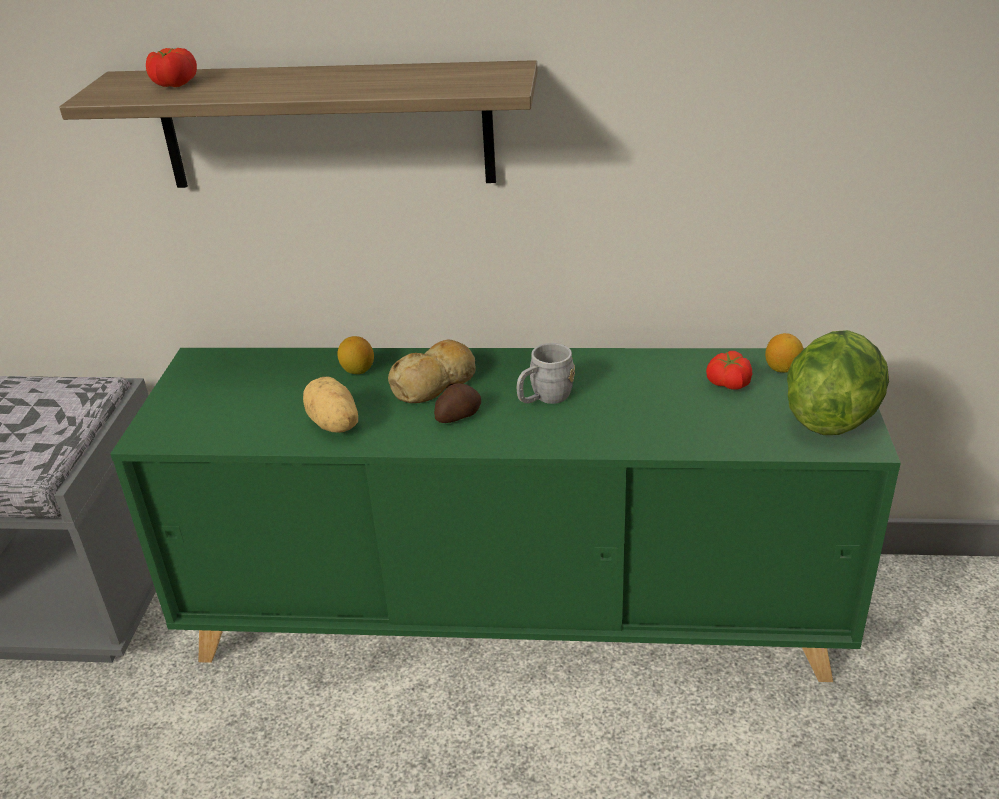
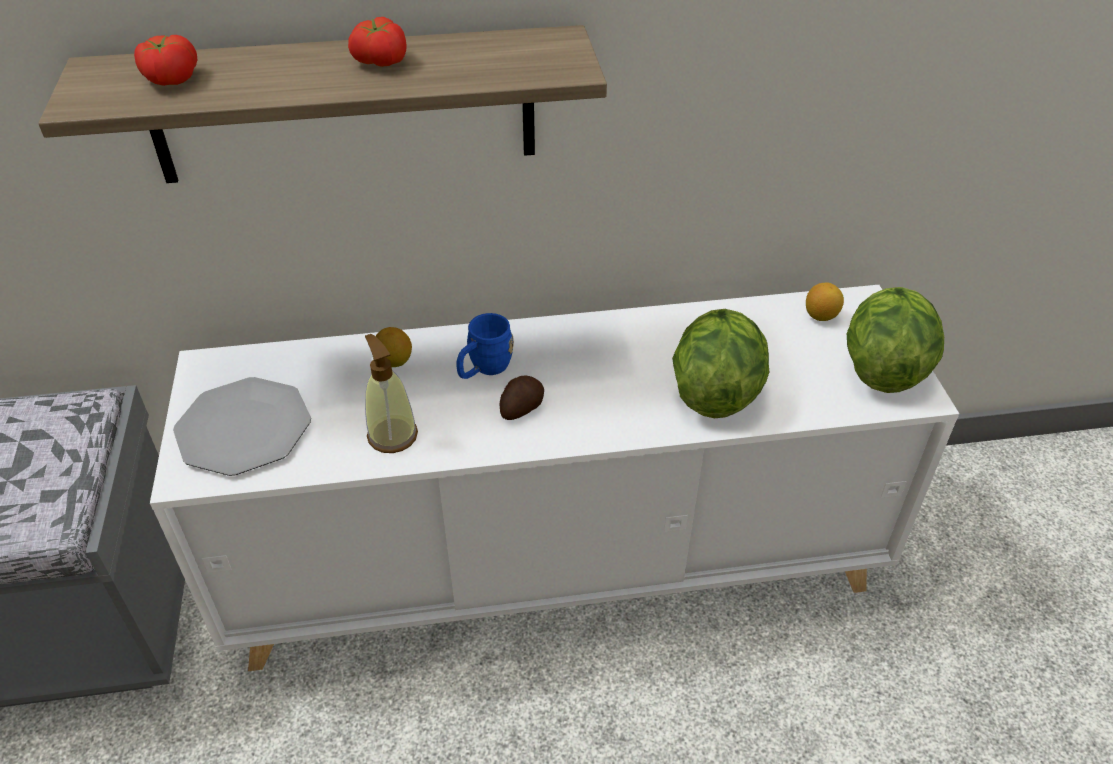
camera: 15 degrees left, 10 degrees up
(209, 408) = (244, 428): none -> plate
(333, 425) = (392, 435): potato -> soap dispenser
(435, 383) = (484, 369): bread -> blue mug
(514, 614) = (558, 566): green cabinet -> white cabinet
(544, 398) = (602, 376): grey mug -> none
(649, 420) = (714, 391): none -> lettuce
(727, 384) = (775, 339): tomato -> tomato (379, 62)

